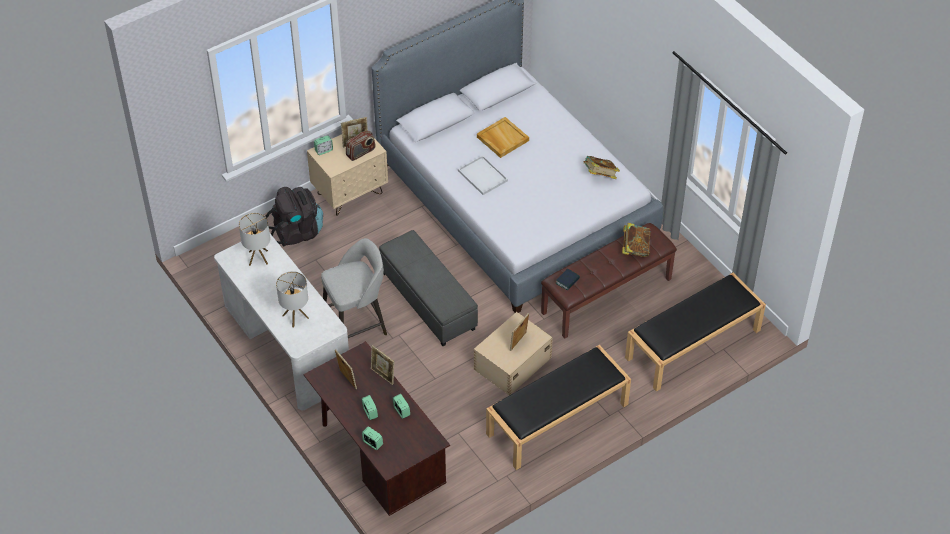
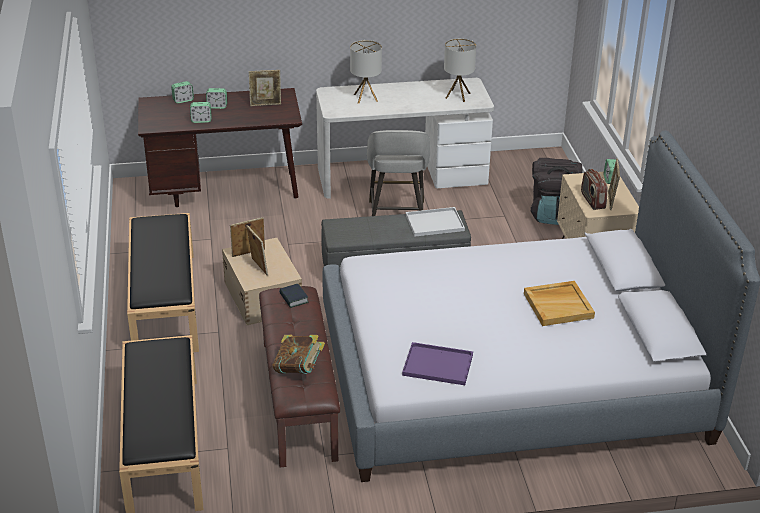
camera: 115 degrees right, 15 degrees down
(383, 375) = (251, 121): picture frame -> picture frame (248, 254)
(483, 176) = (498, 272): white tray -> white tray (433, 223)
(600, 176) = (436, 365): book -> purple tray

